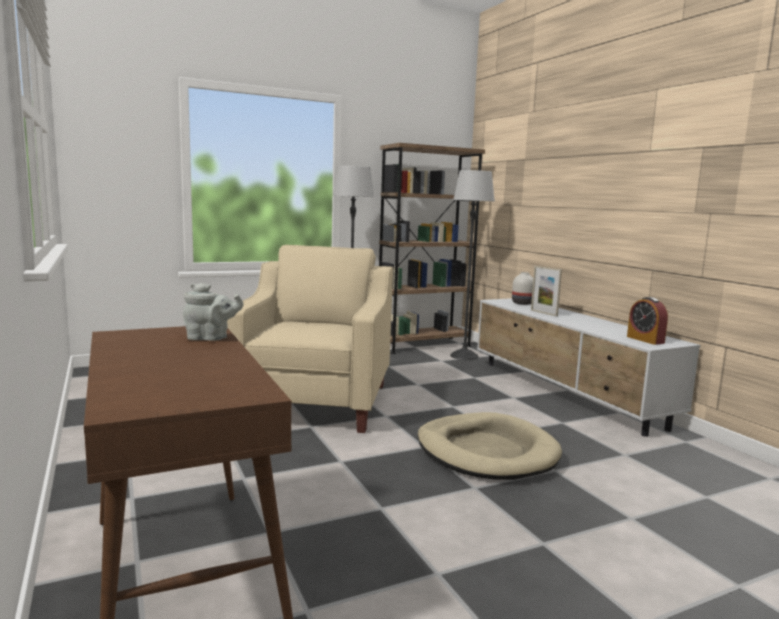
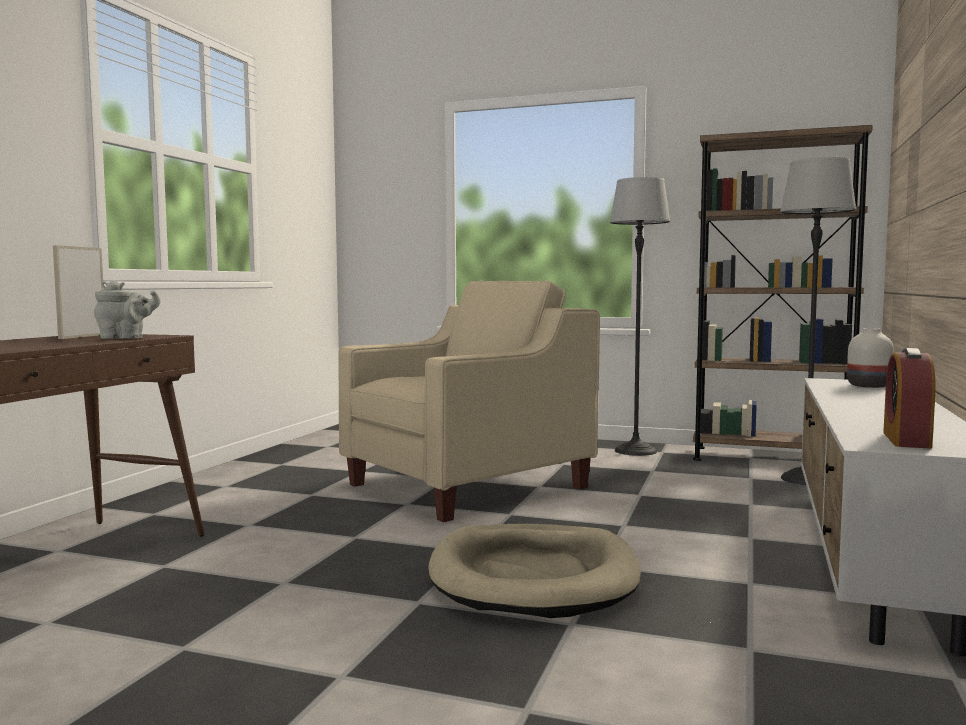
camera: 45 degrees right, 5 degrees down
(210, 338) = (125, 338): grey teapot -> grey teapot turned 60 degrees counterclockwise
(543, 313) = (852, 397): picture frame -> picture frame (83, 336)

